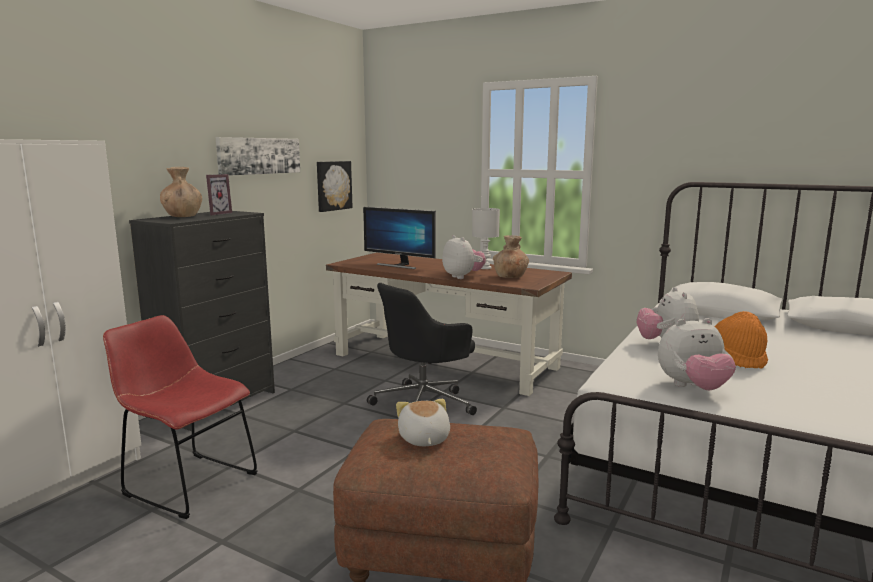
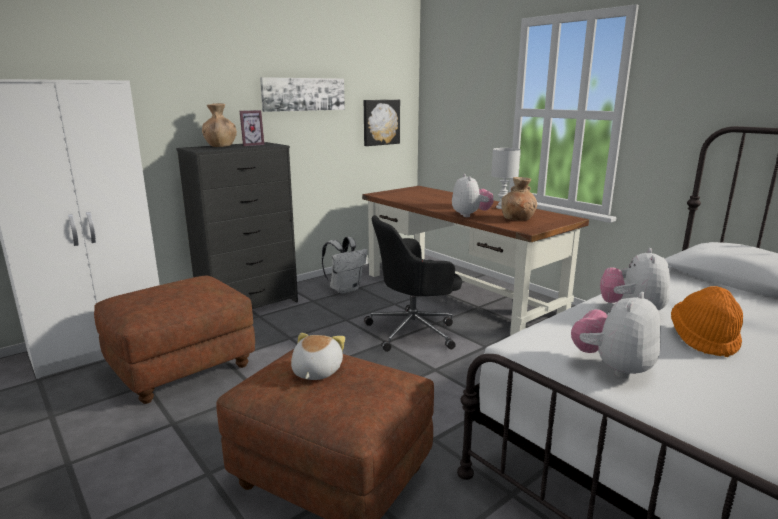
camera: 20 degrees right, 5 degrees up
(186, 483) = (183, 368): red chair -> brown ottoman
(320, 372) = (345, 289): none -> white backpack
(400, 265) = (425, 199): monitor -> none
(693, 388) = (613, 368): plush toy -> plush toy turned 120 degrees clockwise

